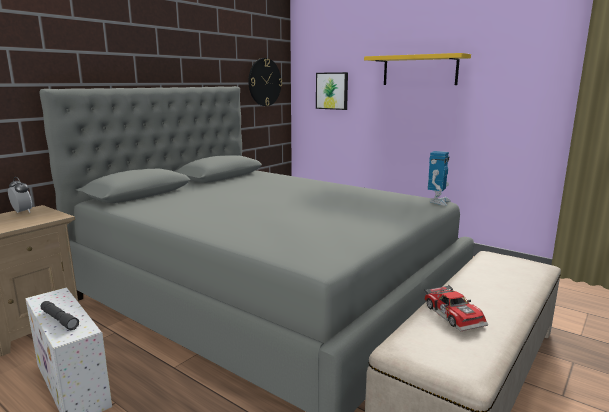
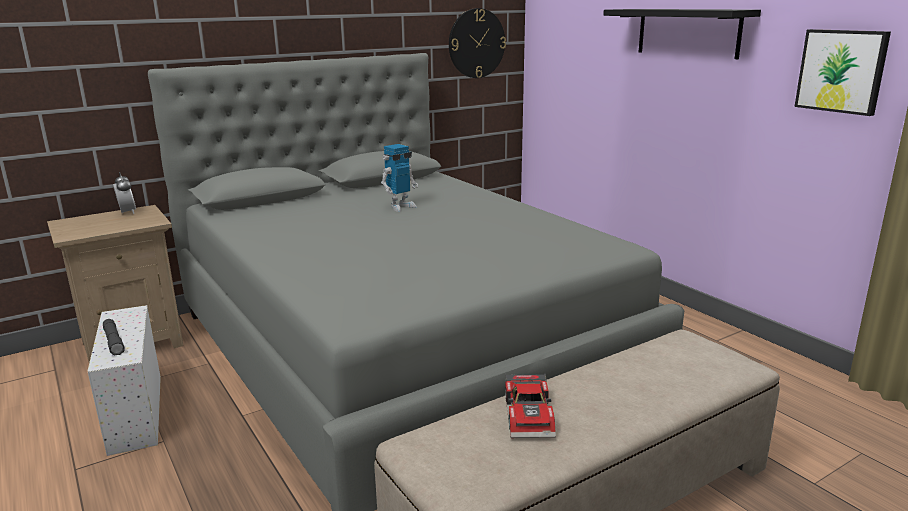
camera: 20 degrees right, 5 degrees up
(332, 91) = (573, 57): picture -> picture (842, 71)
(419, 70) = (687, 32): yellow shelf -> black shelf
(438, 202) = (625, 249): toy robot -> toy robot (400, 207)

